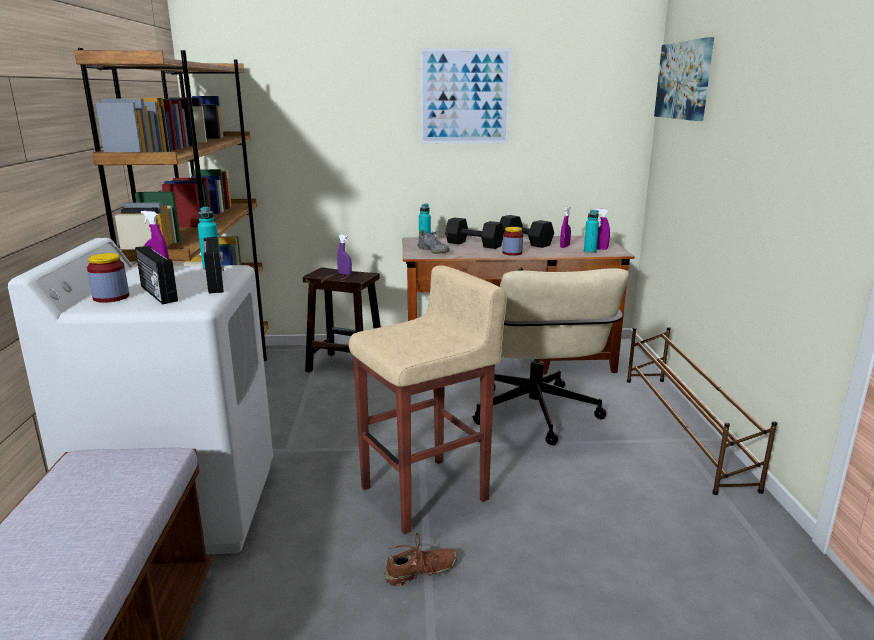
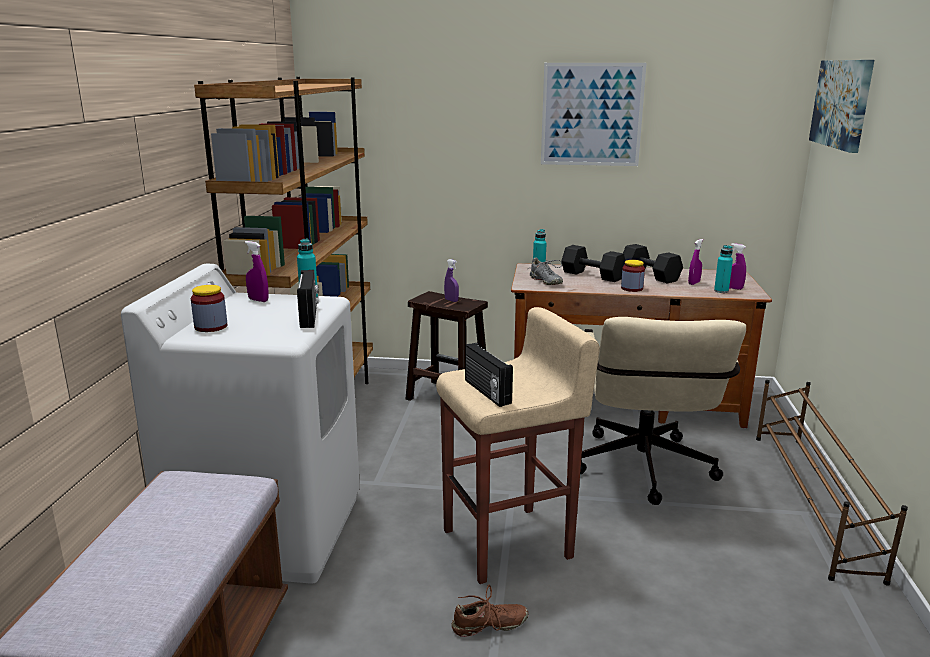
camera: 10 degrees right, 0 degrees up
(157, 294) = (252, 325): radio -> radio (486, 392)

